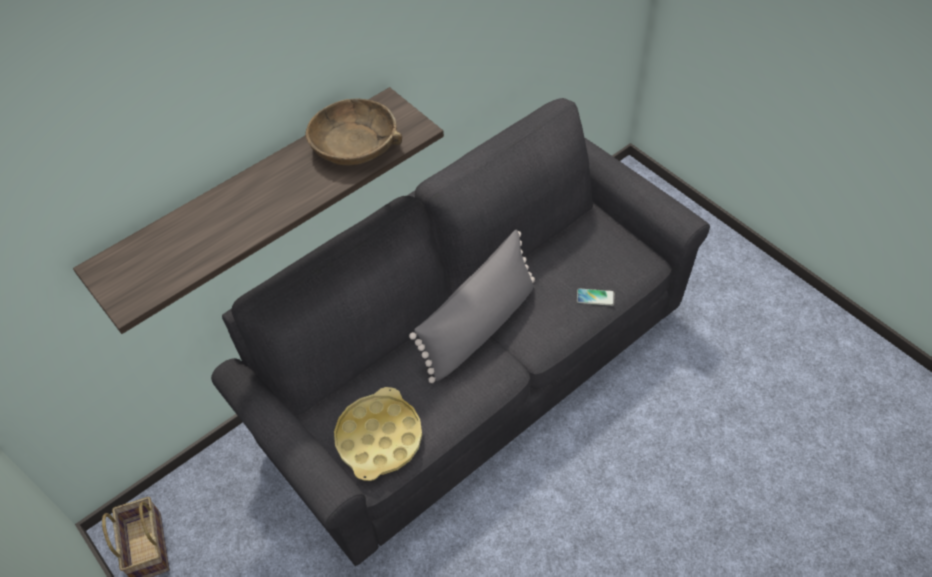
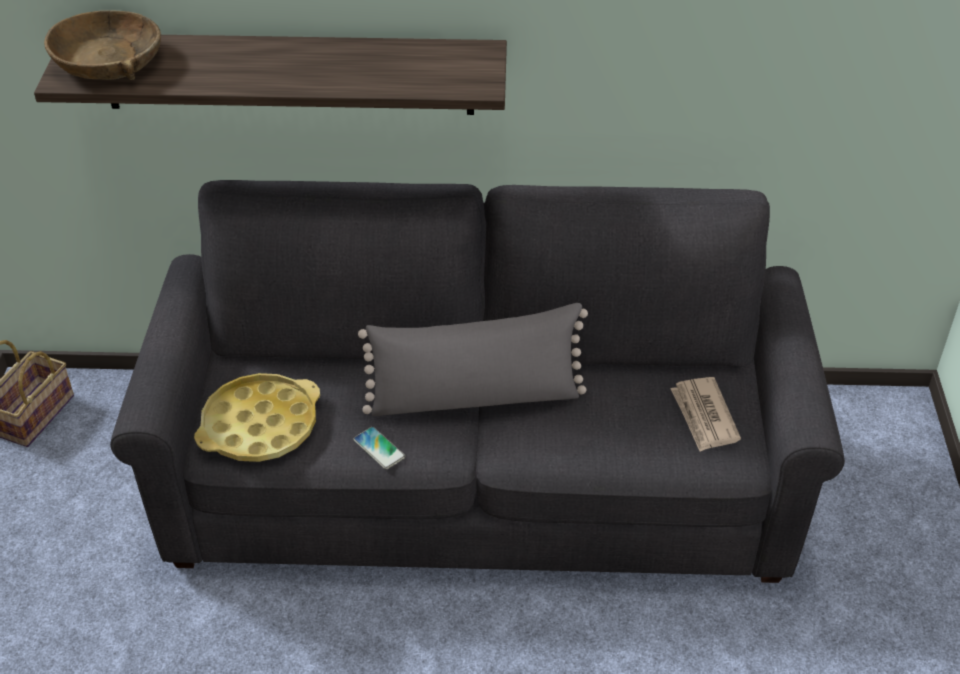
camera: 40 degrees right, 10 degrees down
(355, 143) = (406, 67): brown bowl -> brown bowl (108, 62)
(595, 297) = (633, 454): phone -> phone (379, 448)
(604, 250) = (704, 416): none -> newspaper

